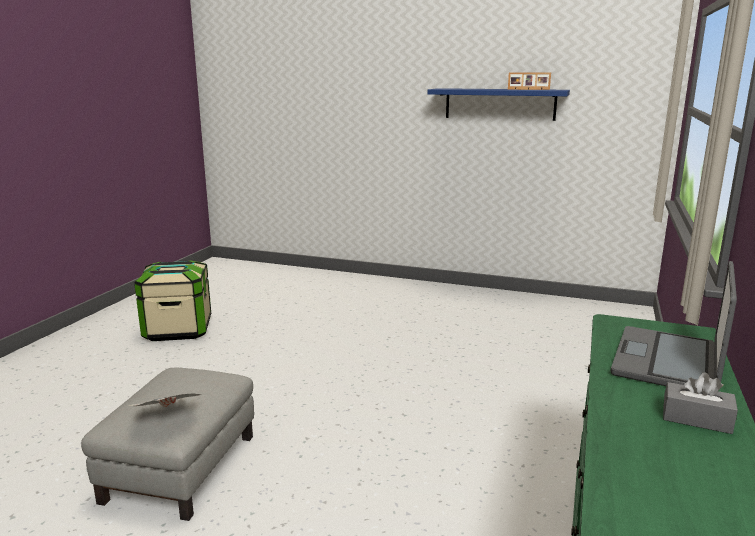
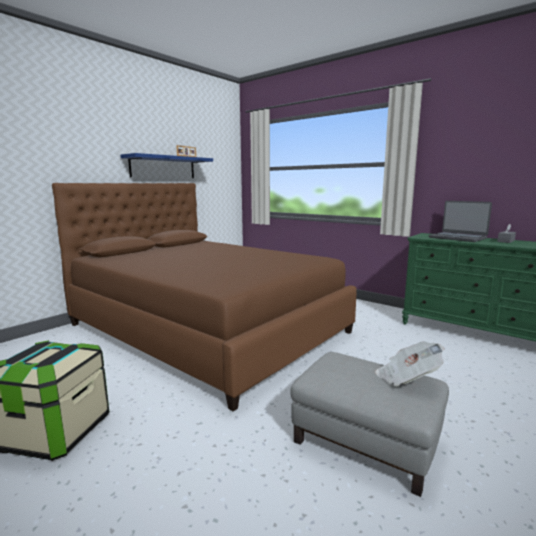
camera: 70 degrees left, 5 degrees down
(400, 332) = (207, 328): none -> brown bed

